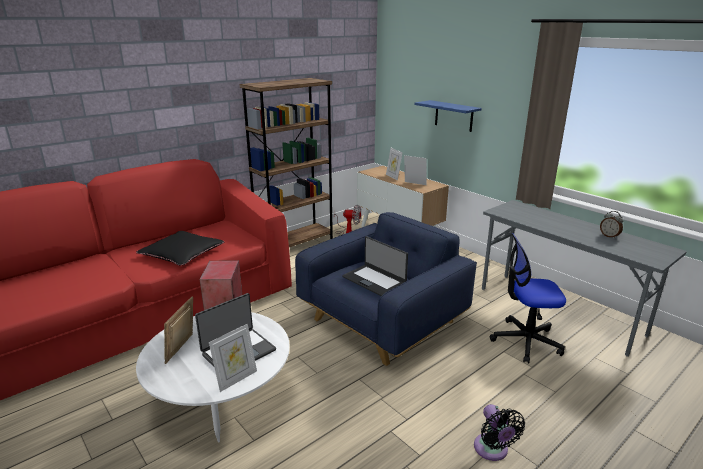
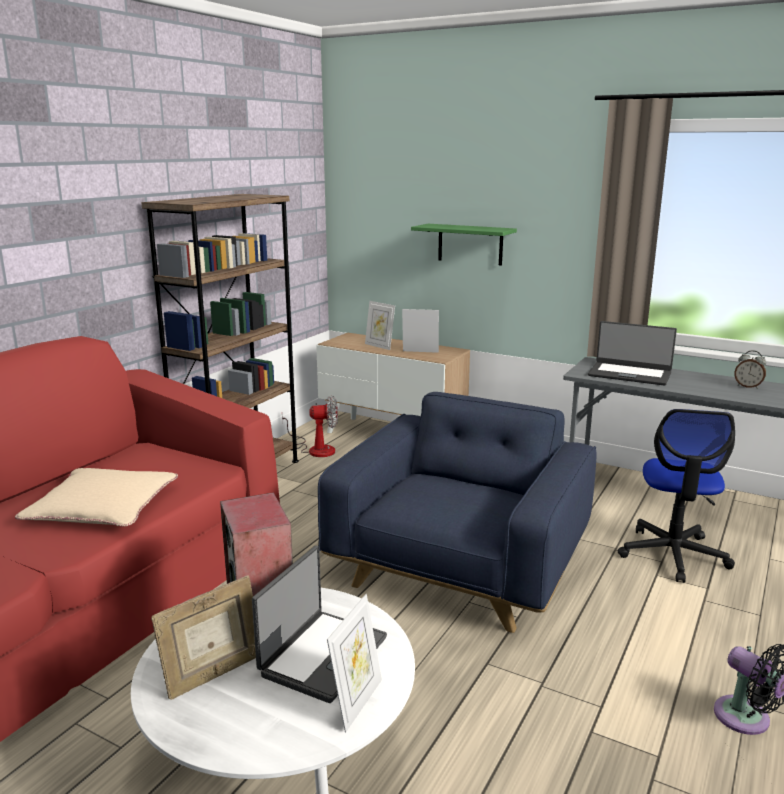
camera: 20 degrees left, 5 degrees down
(182, 253) = (103, 508): black pillow -> beige pillow
(182, 349) = (213, 675): picture frame -> picture frame turned 120 degrees counterclockwise
(374, 280) = (458, 499): laptop -> laptop (629, 374)
(453, 116) = (470, 244): blue shelf -> green shelf
(525, 341) = (673, 555): office chair -> office chair turned 60 degrees counterclockwise

